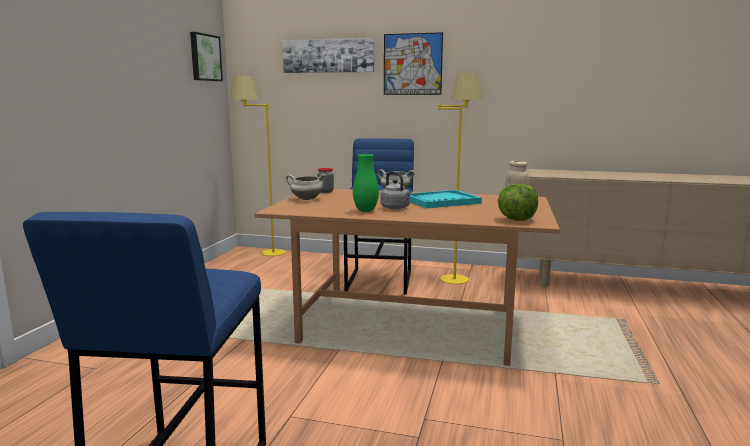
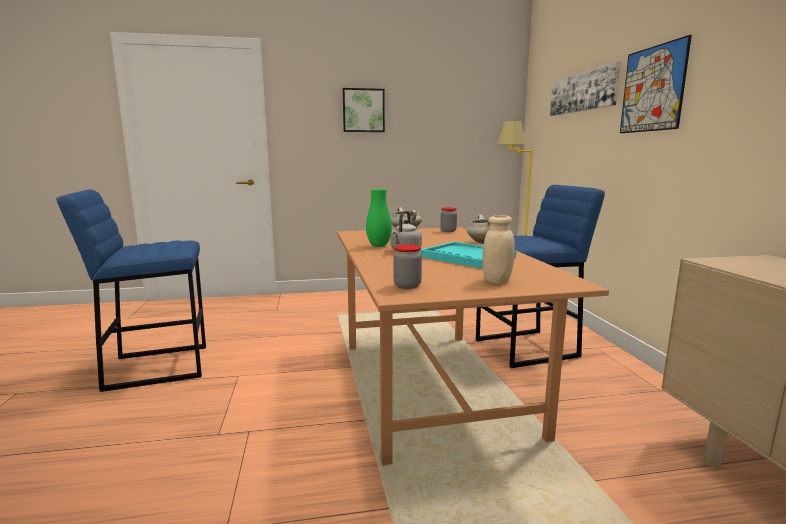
camera: 65 degrees right, 0 degrees up
(204, 57) = (489, 108): picture -> picture (363, 110)
(456, 275) = (620, 384): yellow floor lamp -> none
(516, 219) = (407, 286): lettuce -> jar

